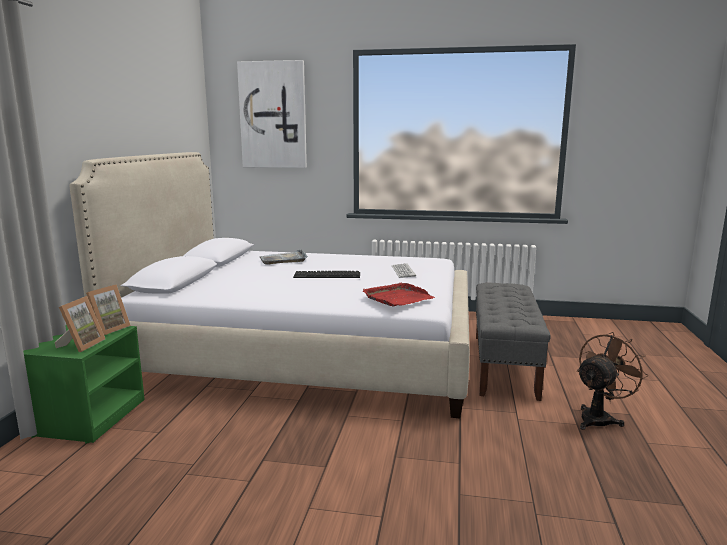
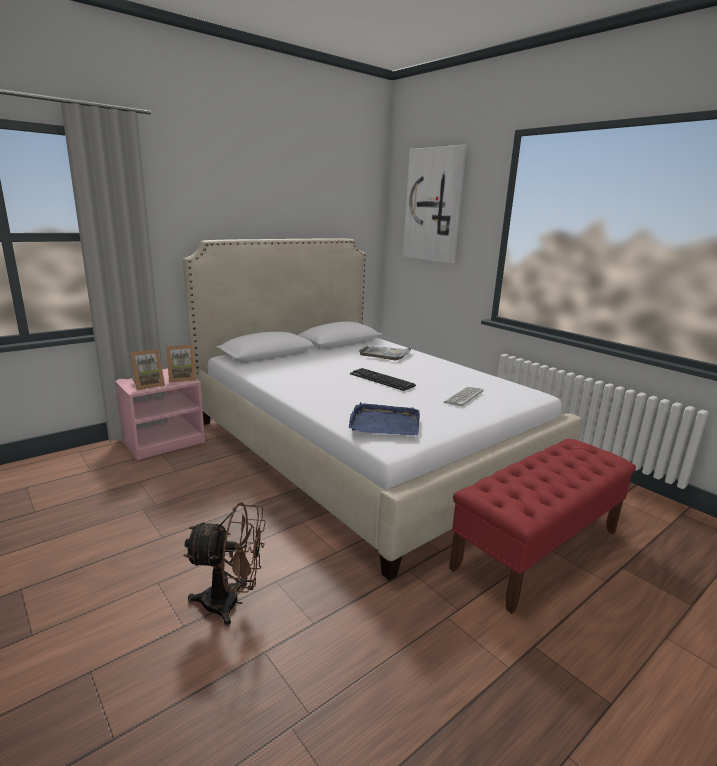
camera: 40 degrees right, 5 degrees up
(87, 417) = (162, 440): green nightstand -> pink nightstand
(397, 298) = (384, 423): red tray -> blue tray
(503, 364) = (537, 549): grey bench -> red bench
(600, 418) = (554, 680): brown fan -> brown fan (231, 603)

